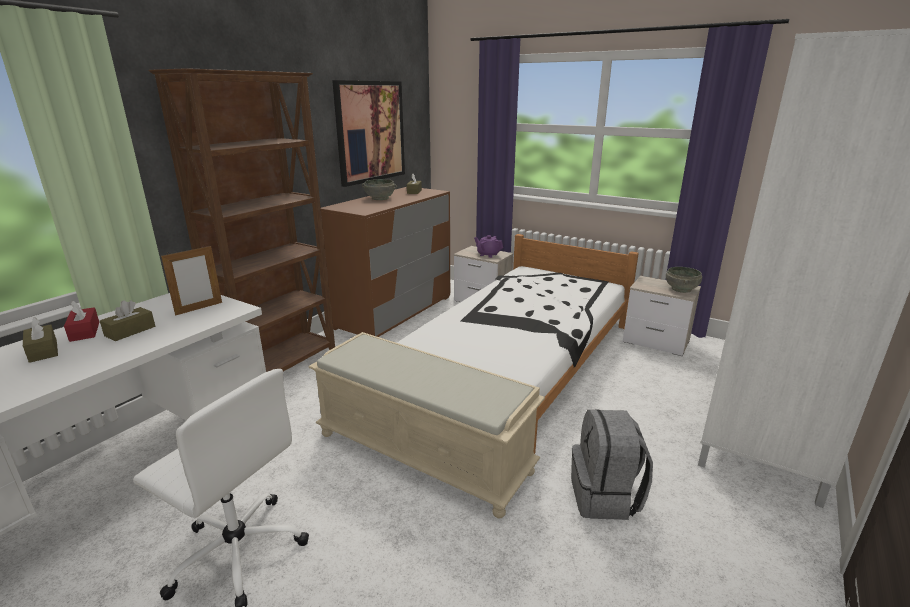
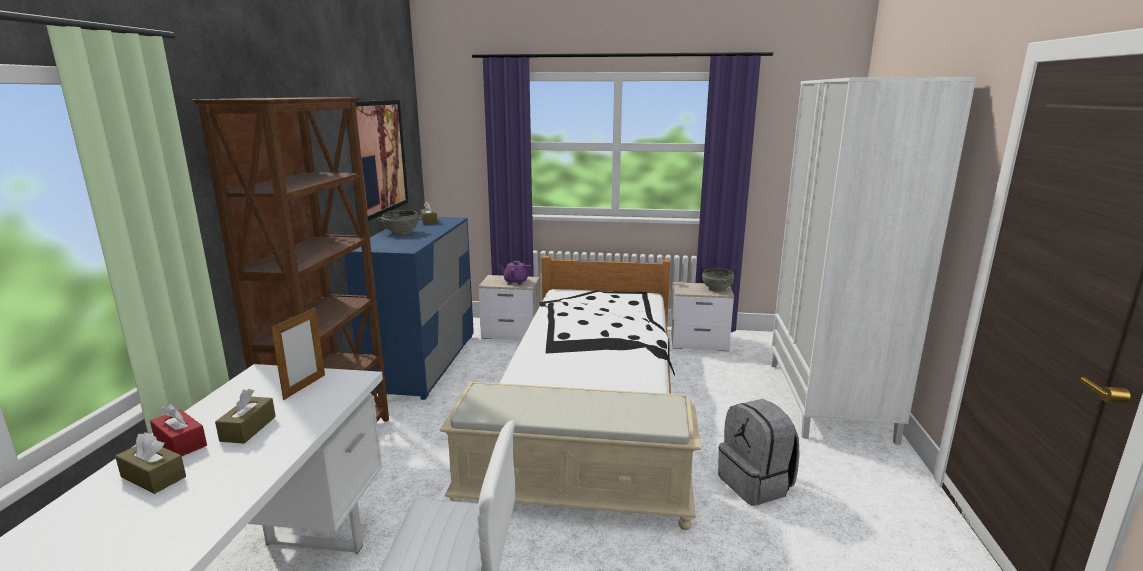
camera: 25 degrees left, 5 degrees down
(394, 312) = (423, 362): brown dresser -> blue dresser

